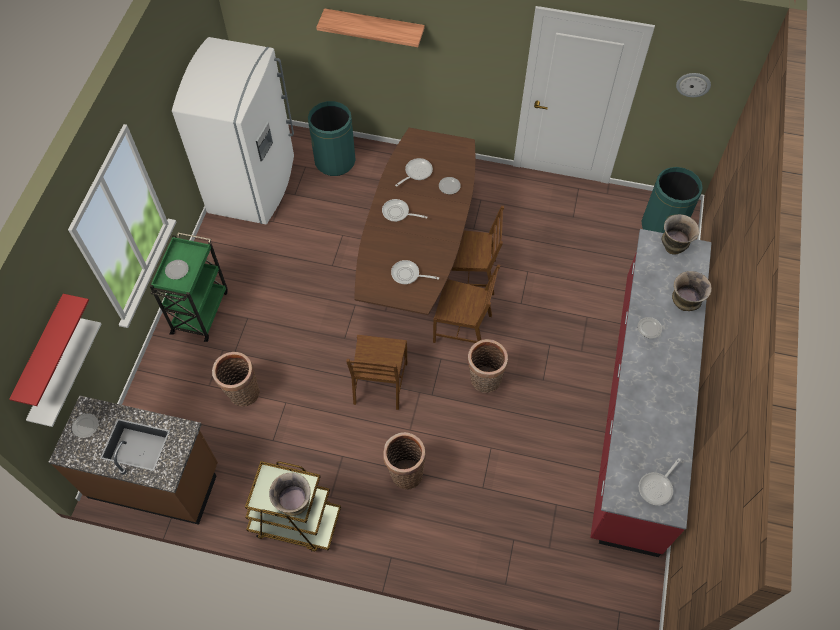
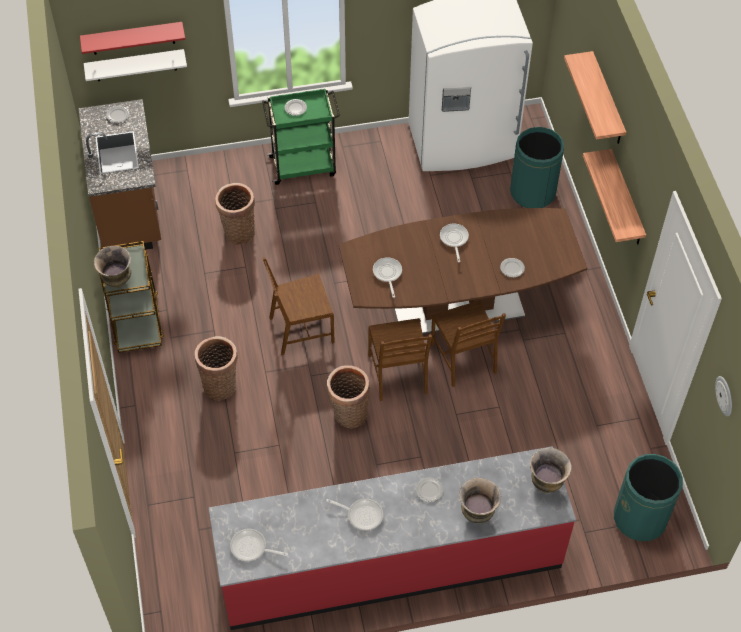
camera: 65 degrees right, 5 degrees down
(416, 172) = (512, 236): frying pan -> frying pan (362, 514)
(452, 73) = (626, 199): none -> shelf

